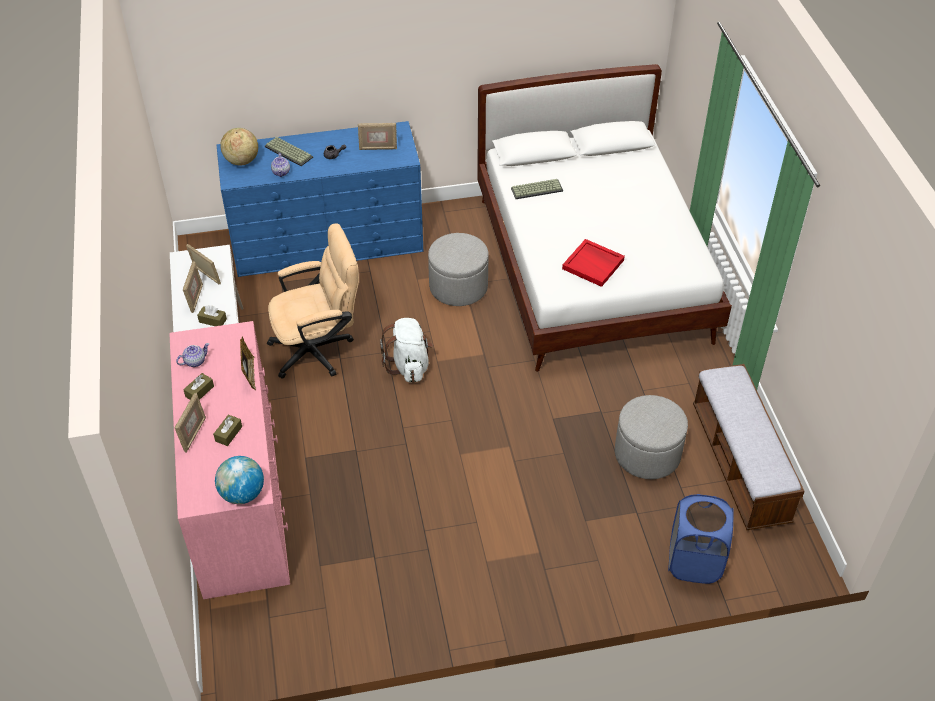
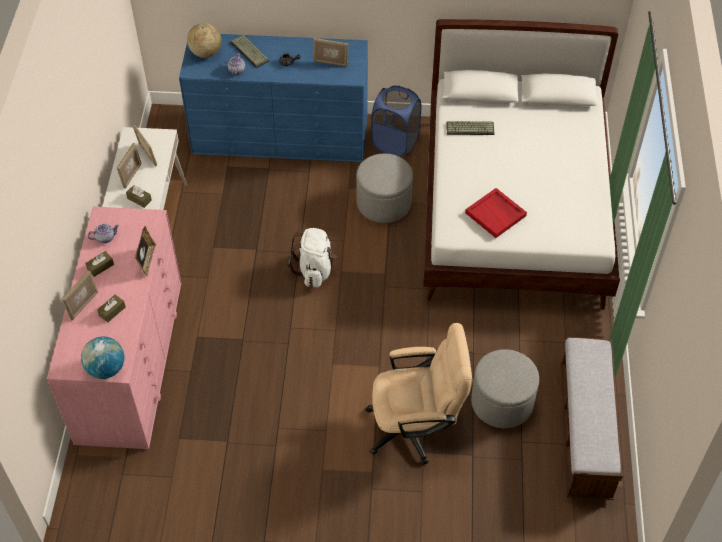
camera: 15 degrees right, 5 degrees up
(319, 349) = (241, 237): beige office chair -> beige office chair (416, 428)
(694, 562) = (509, 514): blue laundry basket -> blue laundry basket (395, 142)

